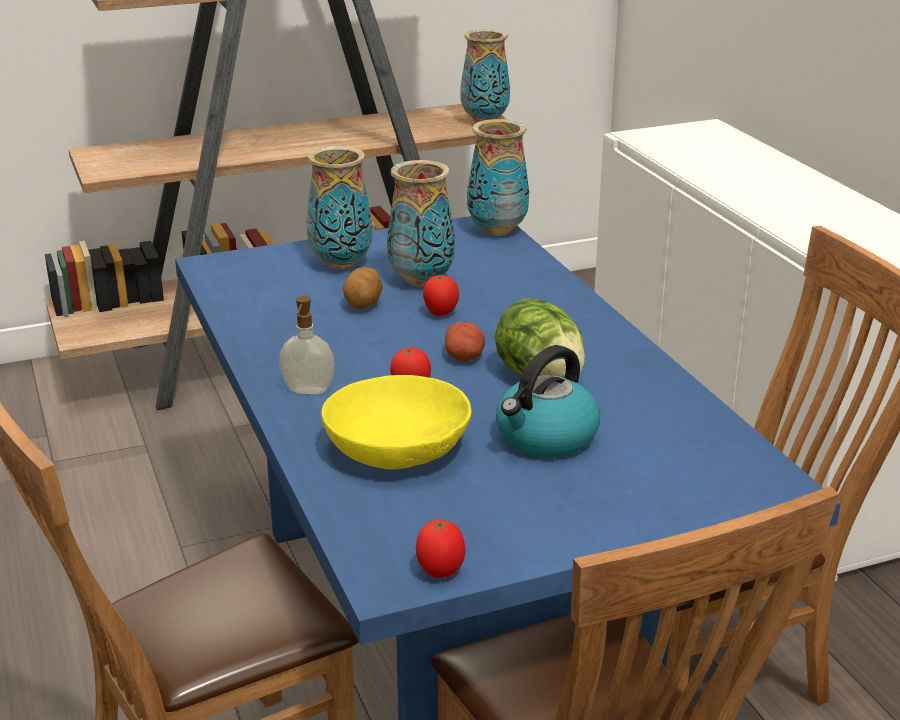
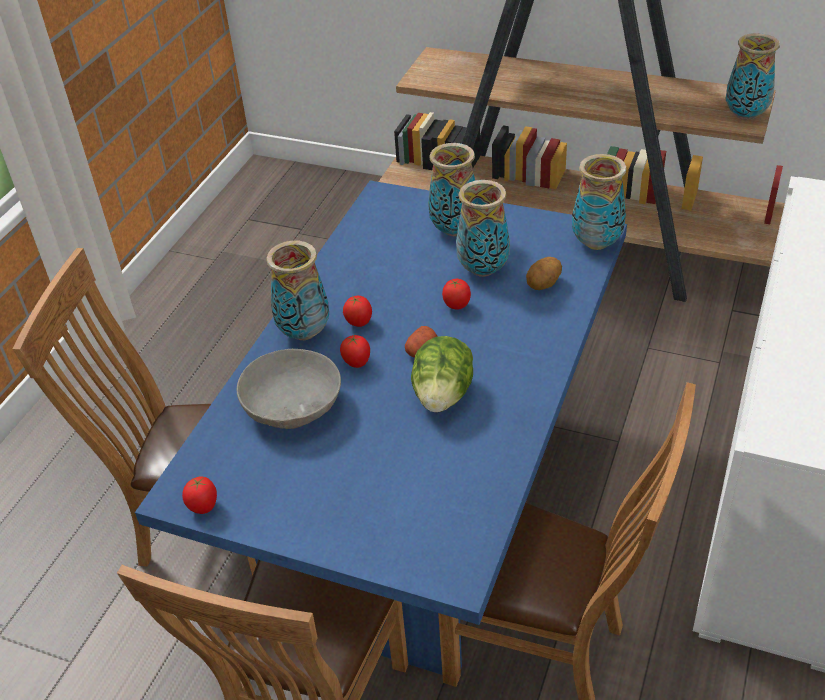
camera: 45 degrees right, 15 degrees up
(308, 391) = (305, 333): soap dispenser -> vase
(358, 361) = (359, 323): none -> tomato
(363, 305) = (422, 275): potato -> potato (544, 285)
(398, 449) = (293, 406): yellow bowl -> grey bowl
(545, 438) = (379, 447): kettle -> none

